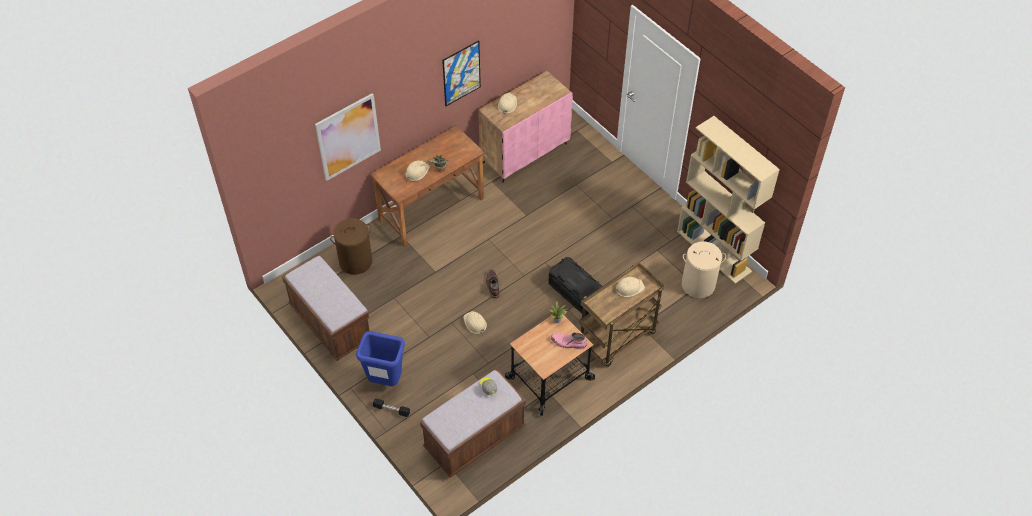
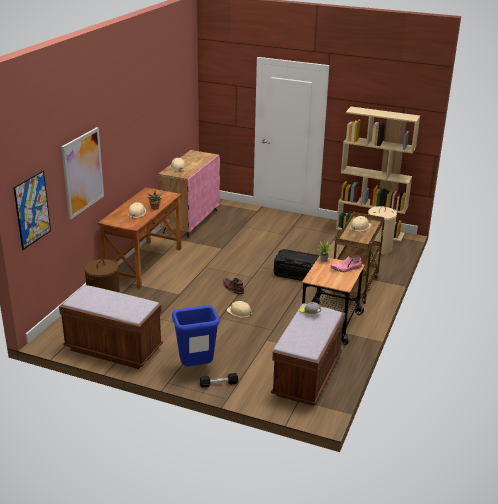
camera: 30 degrees left, 25 degrees down
(461, 73) = (146, 132): picture -> picture (32, 210)

